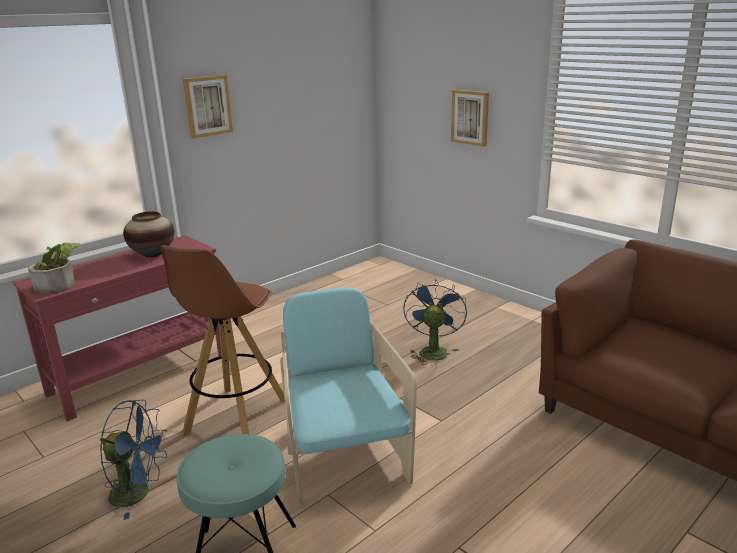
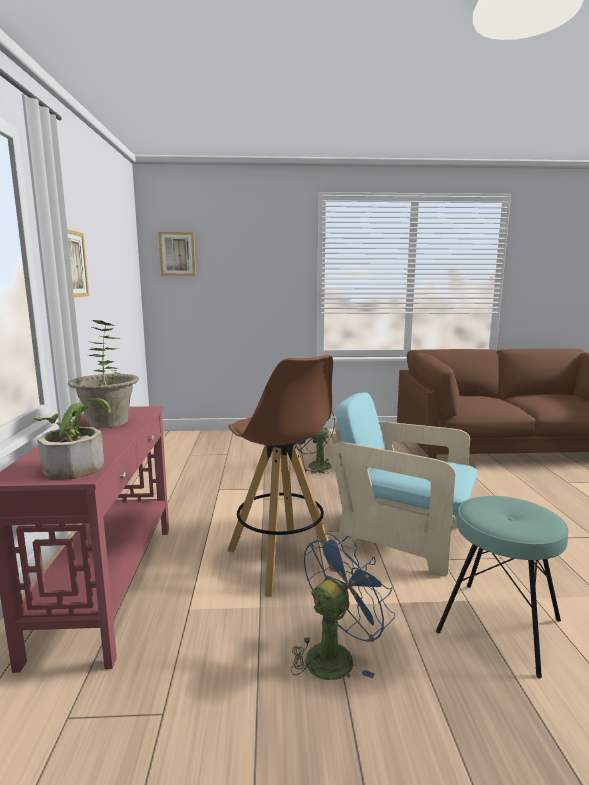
camera: 50 degrees left, 10 degrees down
(153, 254) = (108, 422): vase -> potted plant
(470, 117) = (250, 290): picture -> picture (177, 254)

